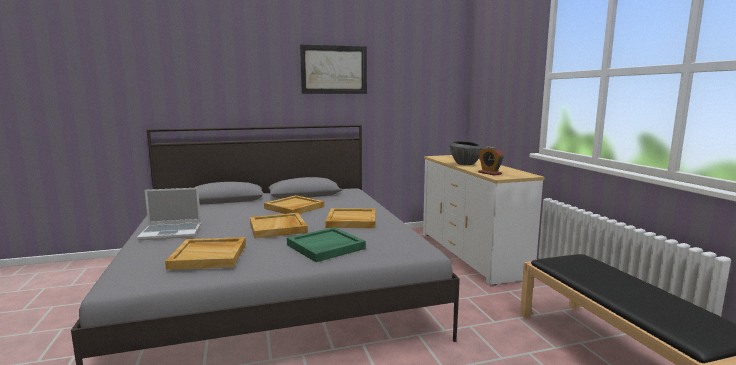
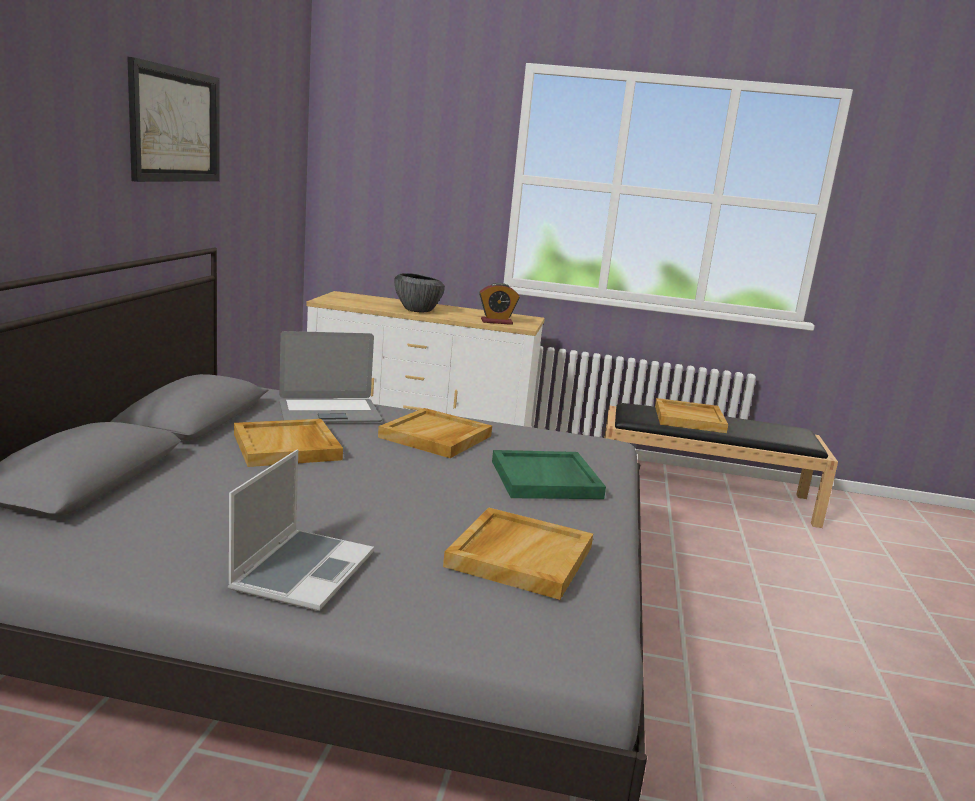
camera: 65 degrees left, 5 degrees up
(278, 228) = (410, 483): beige tray -> beige tray (689, 419)
(348, 203) = (329, 412): none -> laptop

